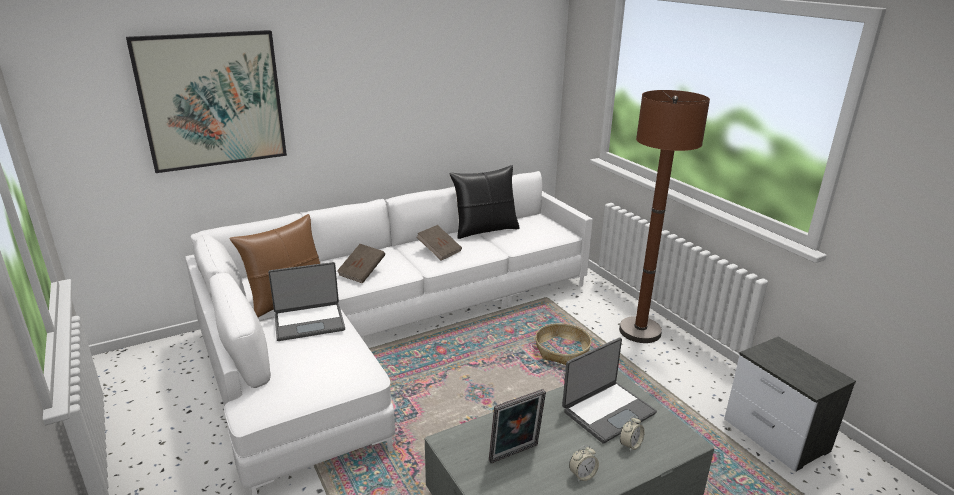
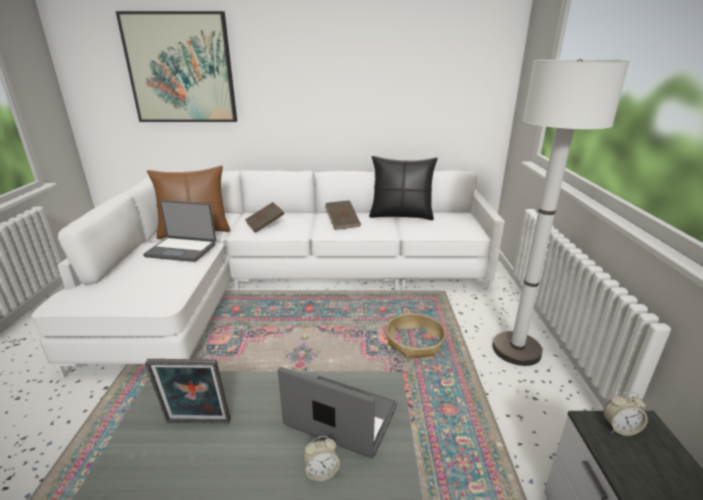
camera: 30 degrees right, 0 degrees up
(582, 475) = (229, 483): alarm clock -> alarm clock (619, 428)
(607, 411) = (340, 418): laptop -> laptop turned 150 degrees counterclockwise
(640, 331) = (516, 350): brown floor lamp -> white floor lamp

